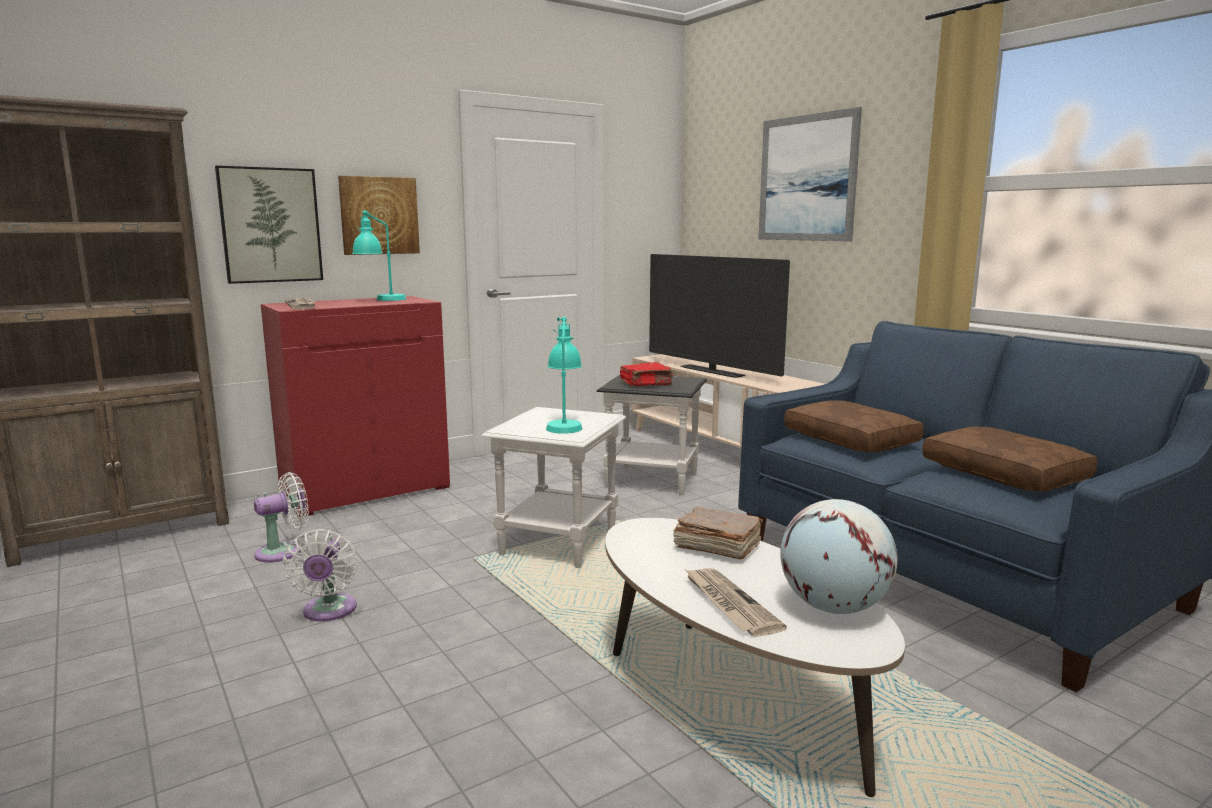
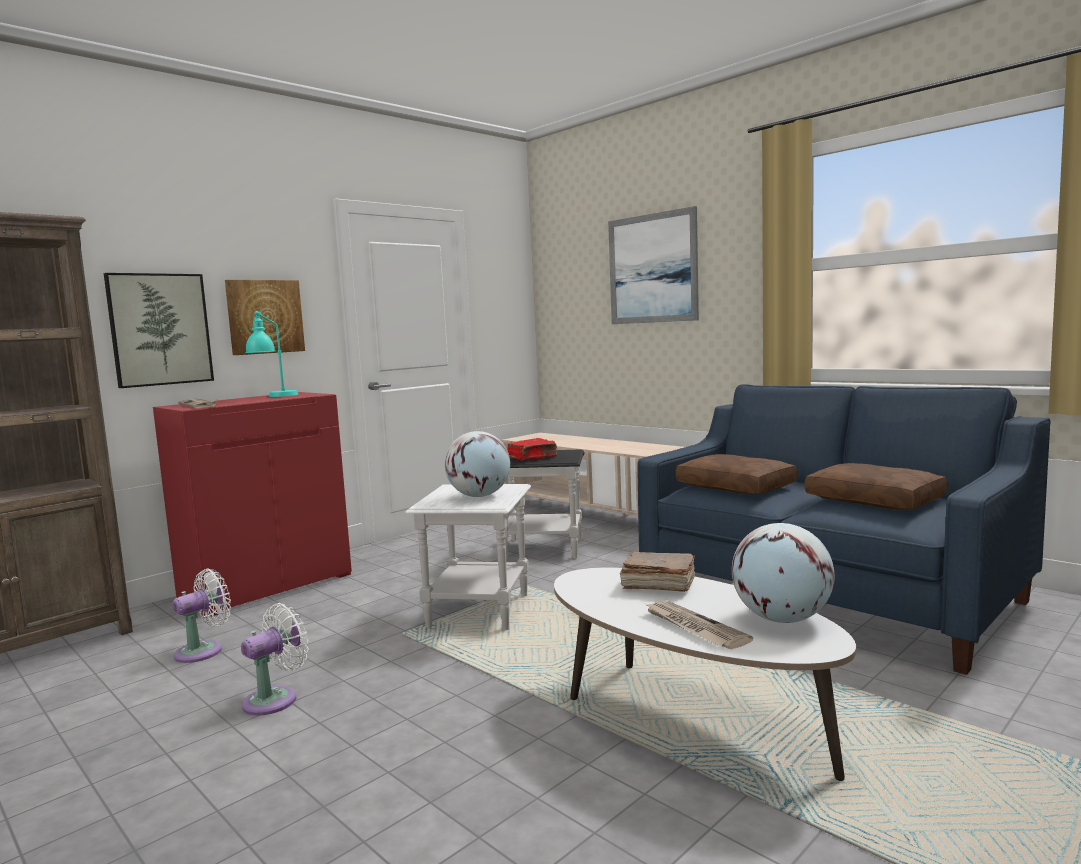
camera: 10 degrees left, 5 degrees down
(328, 612) = (275, 699): white fan -> white fan turned 120 degrees counterclockwise
(564, 424) = (479, 496): turquoise table lamp -> globe
(711, 371) = (581, 445): television -> none

